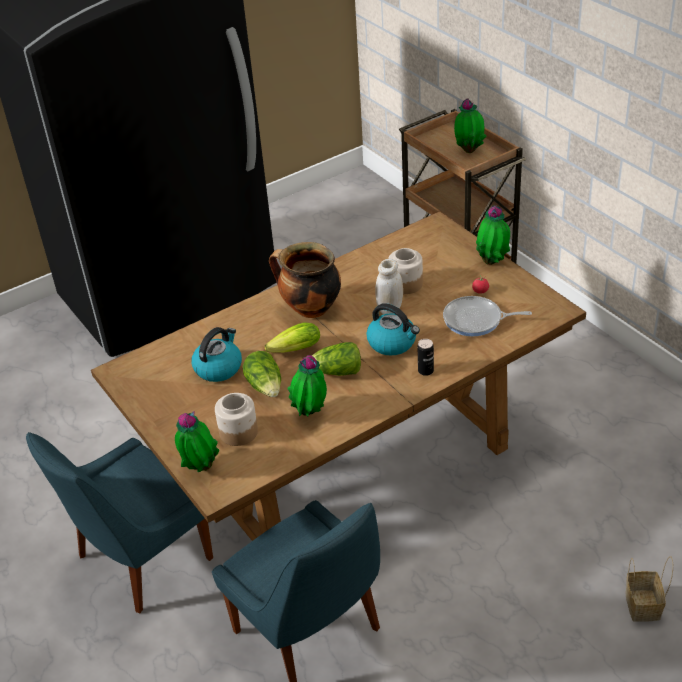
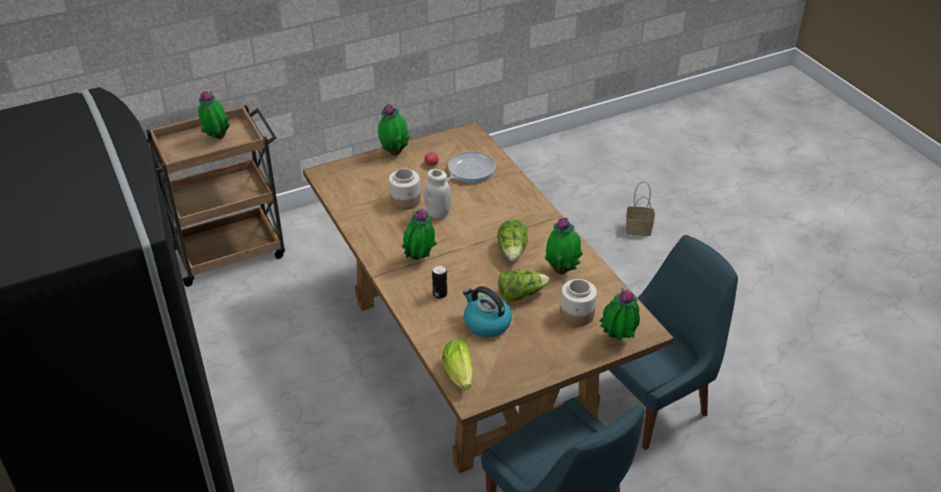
camera: 85 degrees left, 0 degrees up
(293, 350) = (476, 274): lettuce -> lettuce (459, 375)
(310, 309) = (419, 259): cooking pot -> potted plant
(392, 343) = (483, 217): kettle -> none
(425, 371) = (523, 204): can -> can (440, 294)
(476, 320) = (469, 171): frying pan -> frying pan turned 150 degrees counterclockwise

